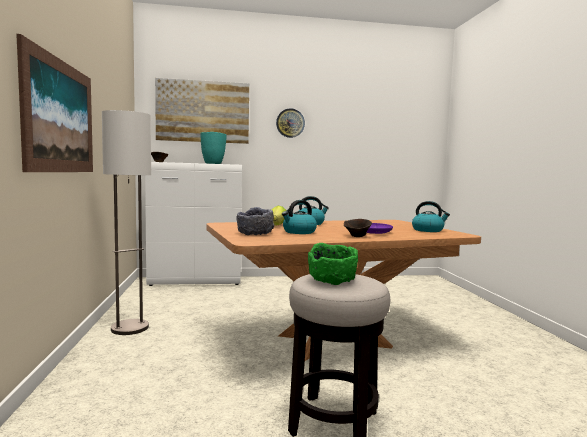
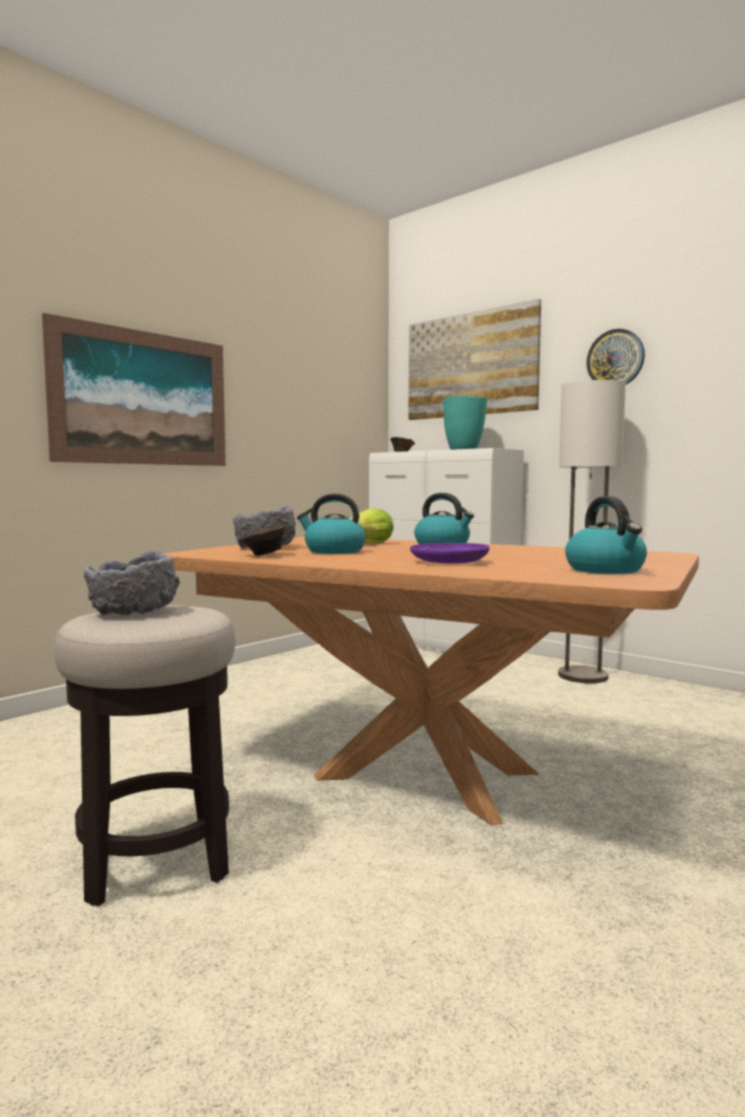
camera: 50 degrees right, 0 degrees up
(130, 328) = (248, 677): floor lamp -> floor lamp (583, 676)
(332, 280) = (133, 611): green bowl -> grey bowl
(357, 236) = (374, 562): brown bowl -> brown bowl (263, 555)

